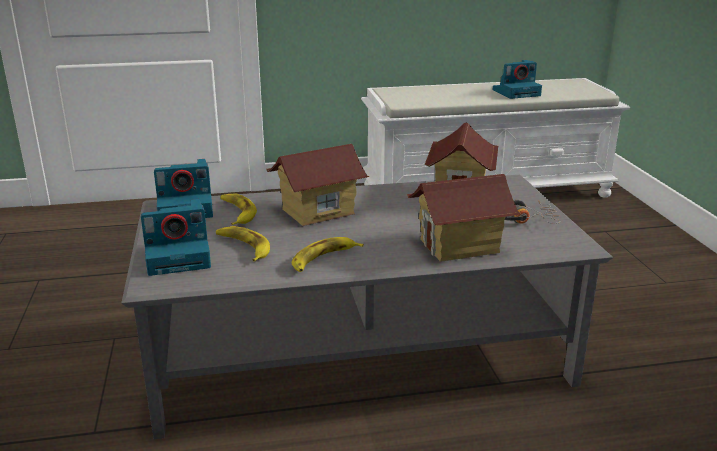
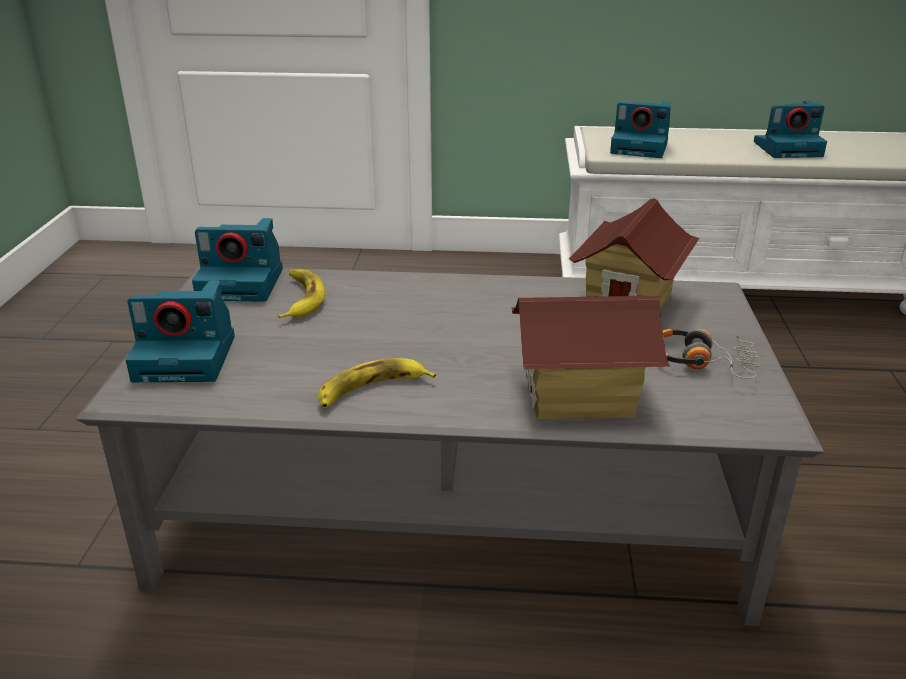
camera: 15 degrees right, 5 degrees up
(244, 247) = (277, 354): banana -> none
(317, 211) = (408, 310): toy house -> none
(421, 98) = (641, 148): none -> camera

